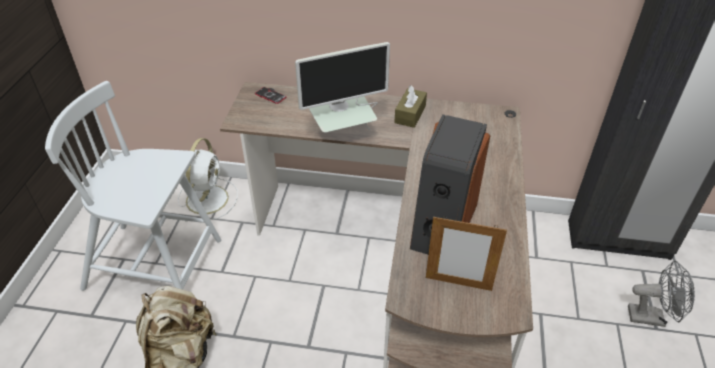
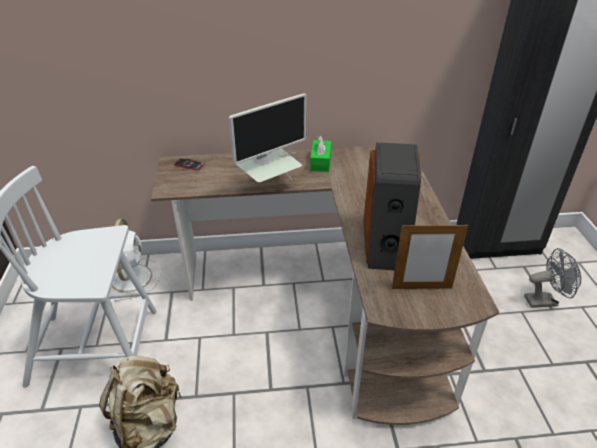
camera: 15 degrees left, 5 degrees down
(410, 114) = (320, 162): brown tissue box -> green tissue box

